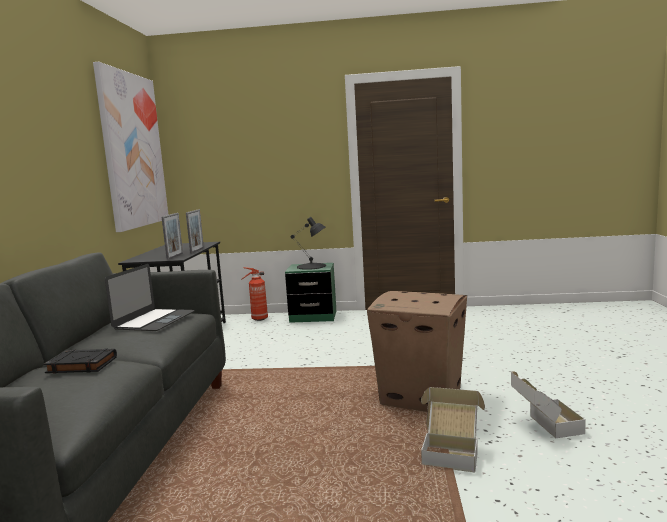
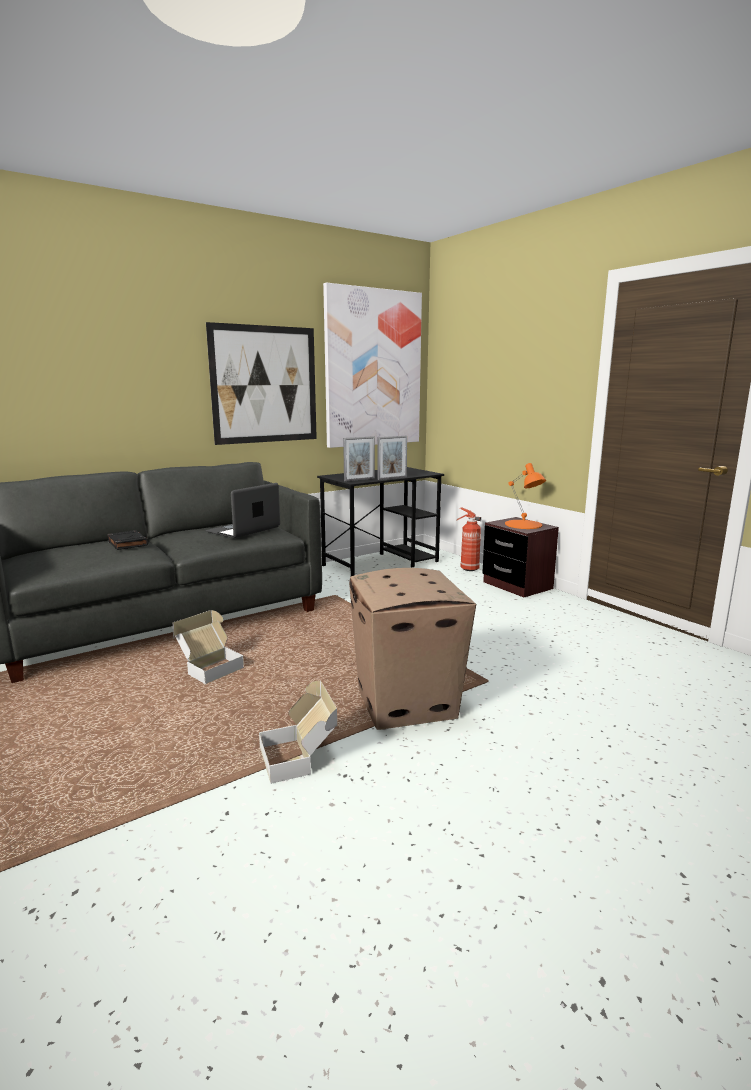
camera: 50 degrees right, 5 degrees up
(66, 167) = (265, 385): none -> picture
(154, 320) = (243, 529): laptop -> laptop turned 150 degrees clockwise
(312, 266) = (523, 524): black table lamp -> orange table lamp
(313, 317) = (517, 585): green nightstand -> brown nightstand
(544, 426) = (422, 805): cardboard box -> cardboard box (209, 668)

